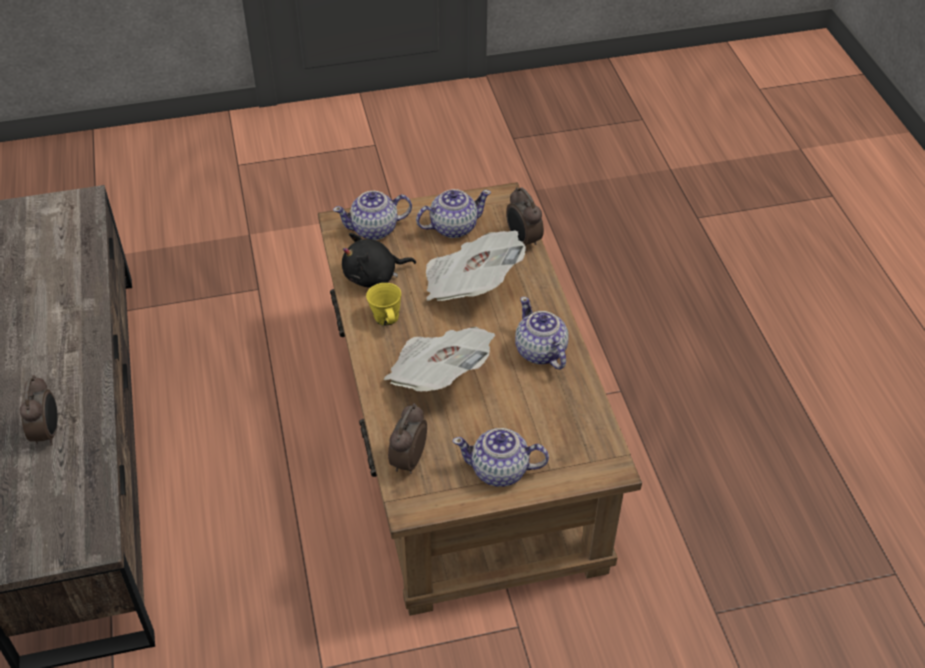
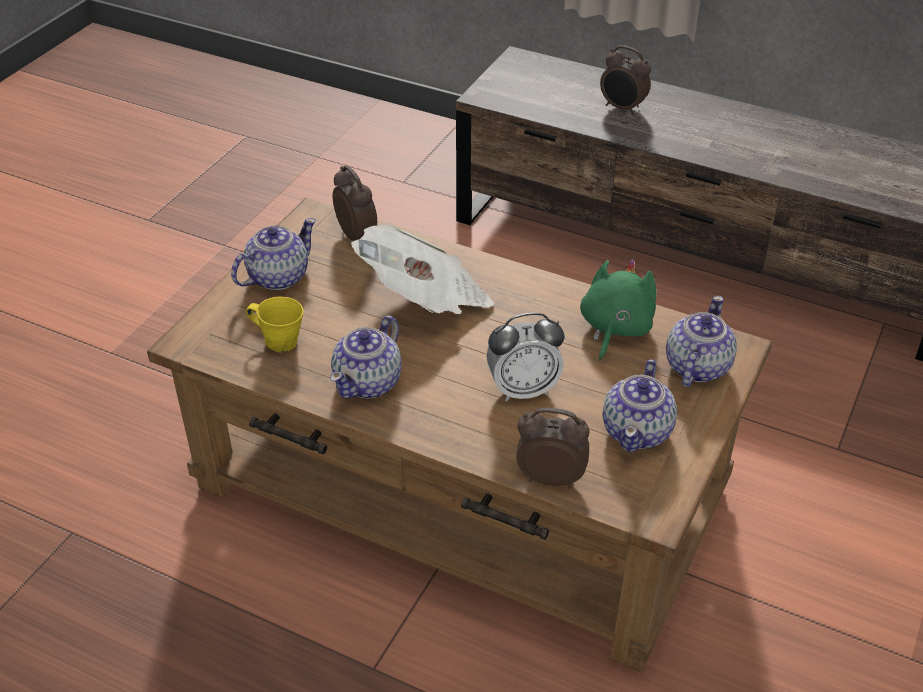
camera: 130 degrees right, 5 degrees down
(374, 276) = (614, 328): black plush toy -> green plush toy
(386, 319) = (541, 305): yellow mug -> yellow mug (279, 341)
(470, 285) = (523, 389): newspaper -> alarm clock
(540, 352) = (369, 382): teapot -> teapot turned 105 degrees clockwise

